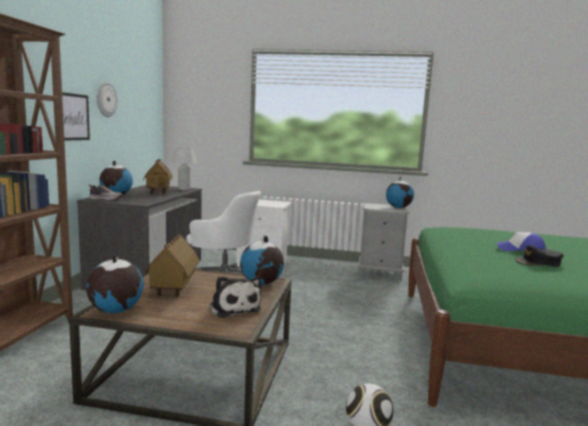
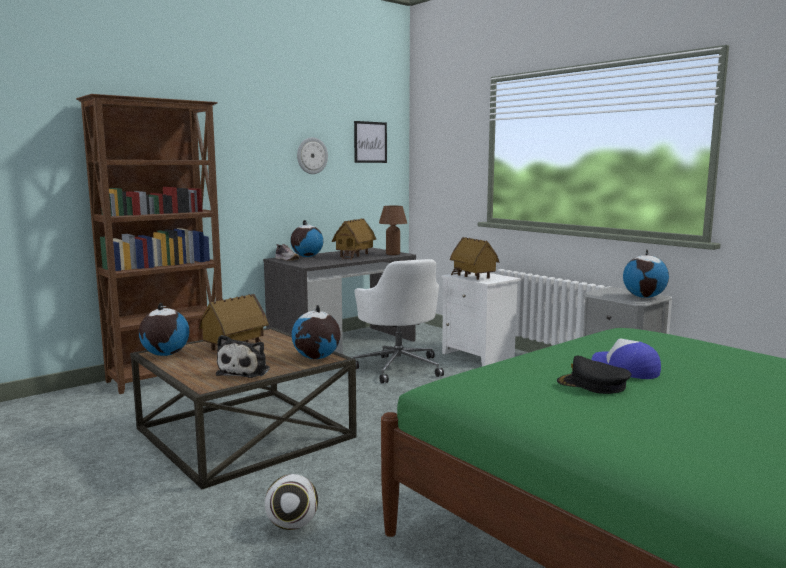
camera: 40 degrees right, 0 degrees up
(73, 117) = (264, 176): picture -> picture (370, 142)
(184, 189) = (393, 254): white table lamp -> brown table lamp
(262, 204) = (473, 277): none -> toy house

